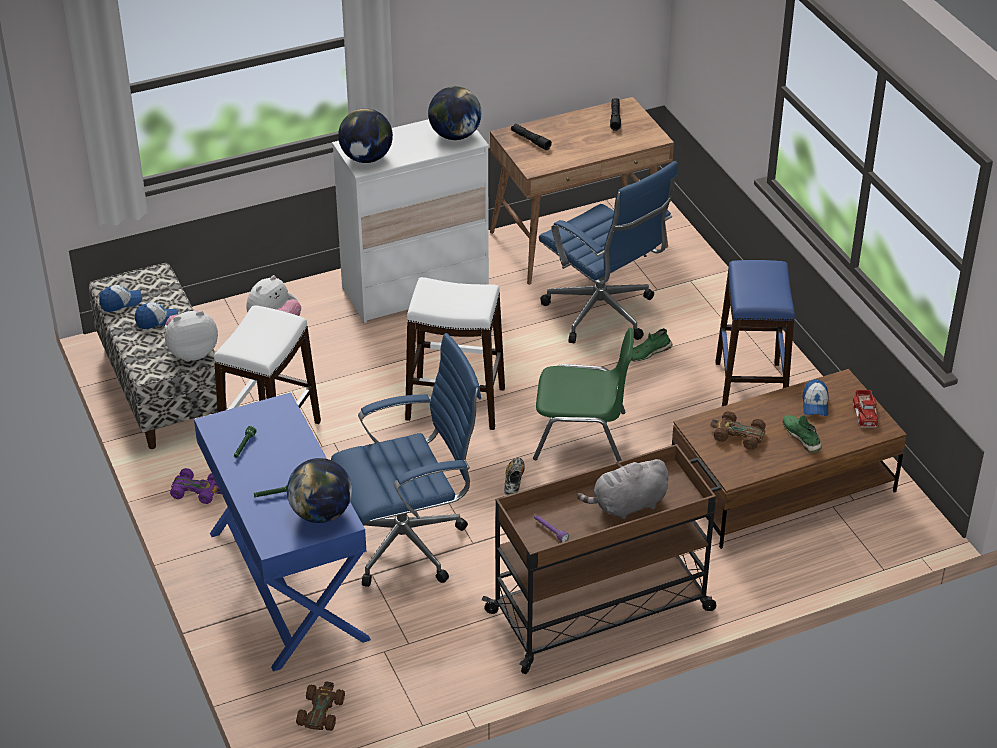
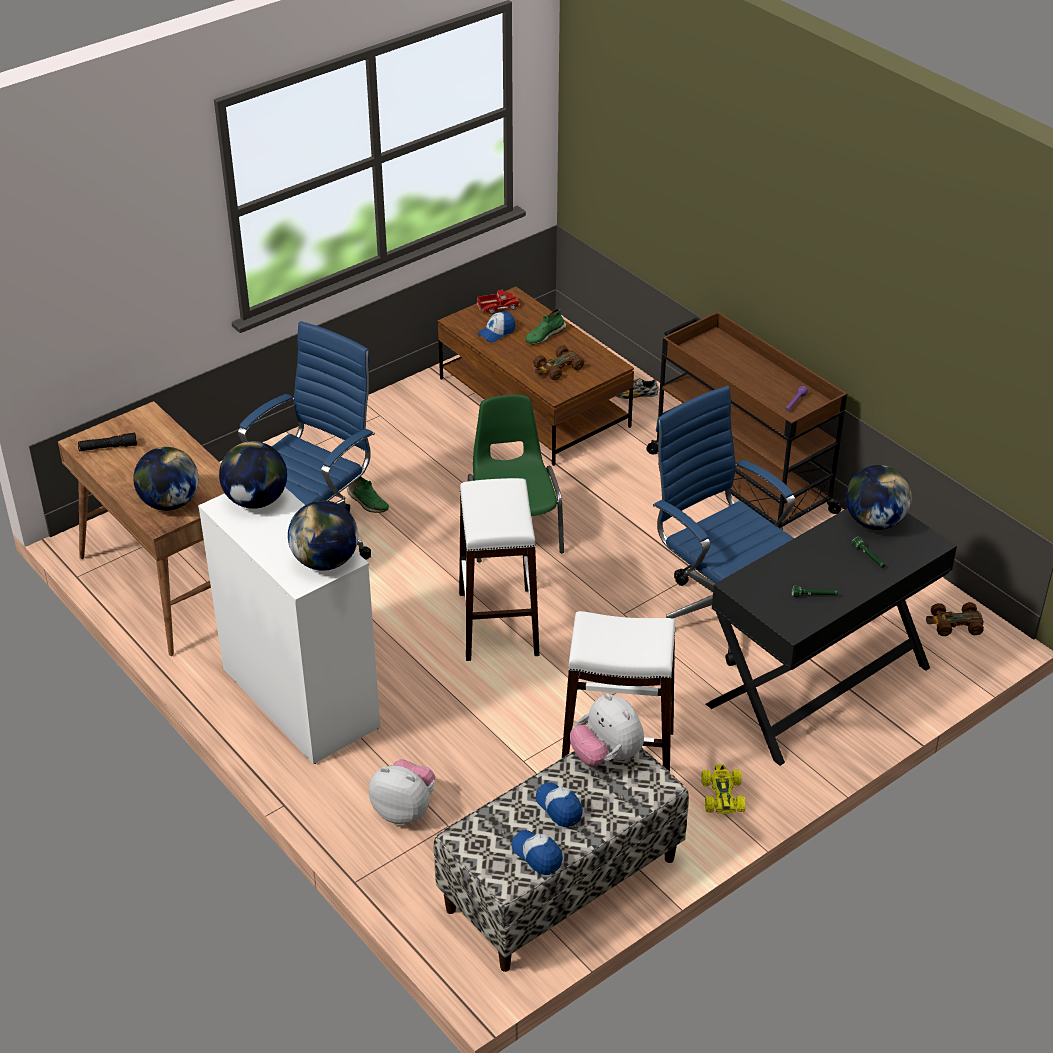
camera: 105 degrees left, 0 degrees up
(197, 491) = (722, 795): purple toy car -> yellow toy car
(286, 585) = (819, 686): blue desk -> black desk
(514, 481) = (599, 561): shoe -> shoe (634, 396)
(530, 140) = (170, 503): black flashlight -> globe
(627, 505) = (738, 368): grey plush toy -> none
(738, 435) = (558, 368): brown toy car -> brown toy car turned 45 degrees clockwise
(750, 391) = (407, 433): blue stool -> none
(815, 404) = (496, 333): cap -> cap turned 150 degrees clockwise

